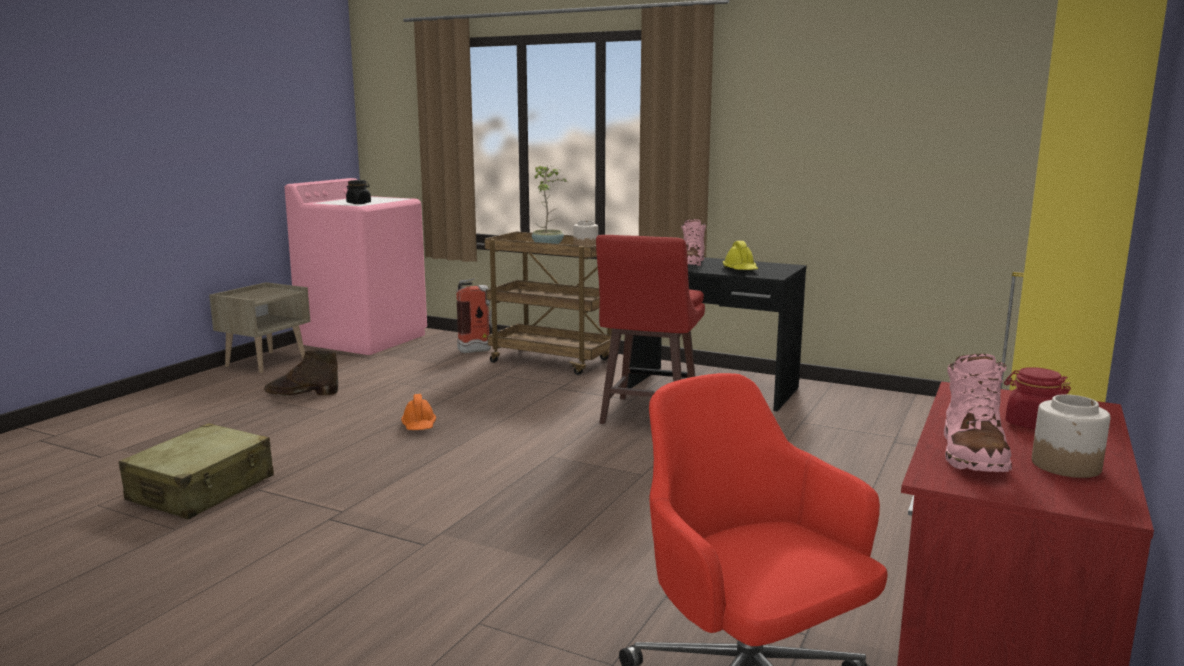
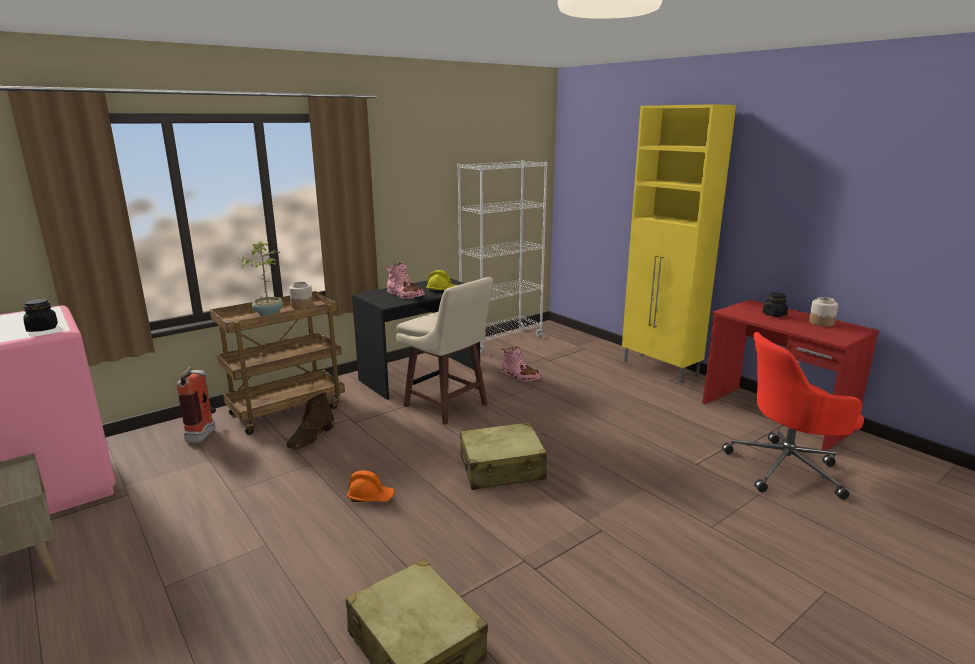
camera: 65 degrees left, 5 degrees up
(301, 393) = (187, 554): brown boot -> brown boot (311, 437)
(524, 469) = (502, 468): none -> beige suitcase
(648, 415) = (447, 406): red stool -> beige stool
(908, 403) = (501, 341): none -> white bookcase
(972, 454) = (810, 330): pink boot -> pink boot (520, 376)
(1032, 424) = (774, 315): red jar -> black jar

